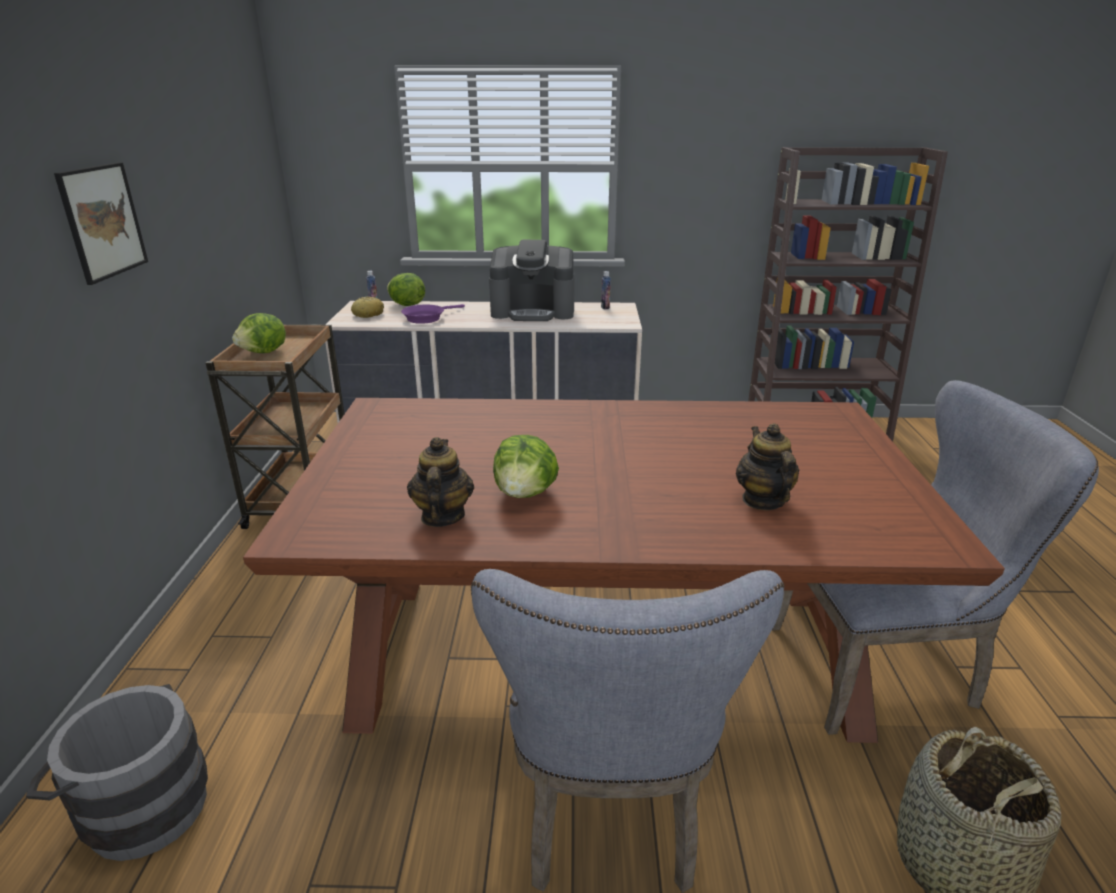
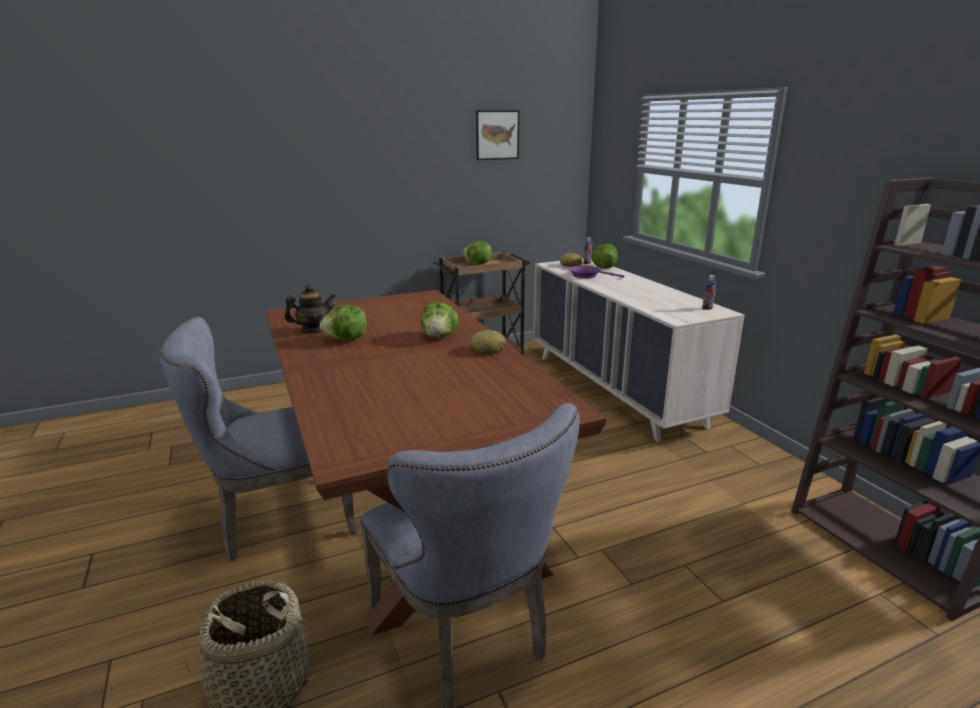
camera: 65 degrees right, 5 degrees down
(103, 221) = (387, 173): picture -> picture (497, 135)
(139, 807) = (254, 406): grey bucket -> none
(533, 311) = (652, 293): coffee machine -> none
(576, 430) = (439, 337): none -> lettuce
(647, 413) = (488, 349): none -> bread
(763, 500) = (375, 396): teapot -> none

